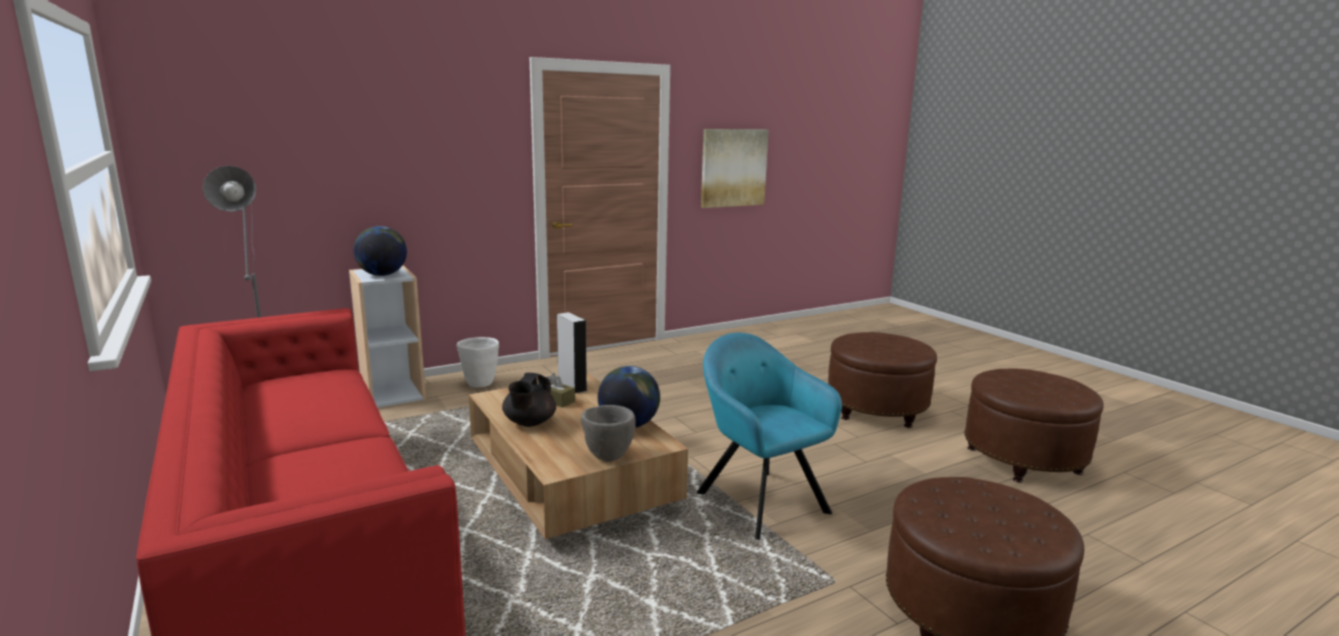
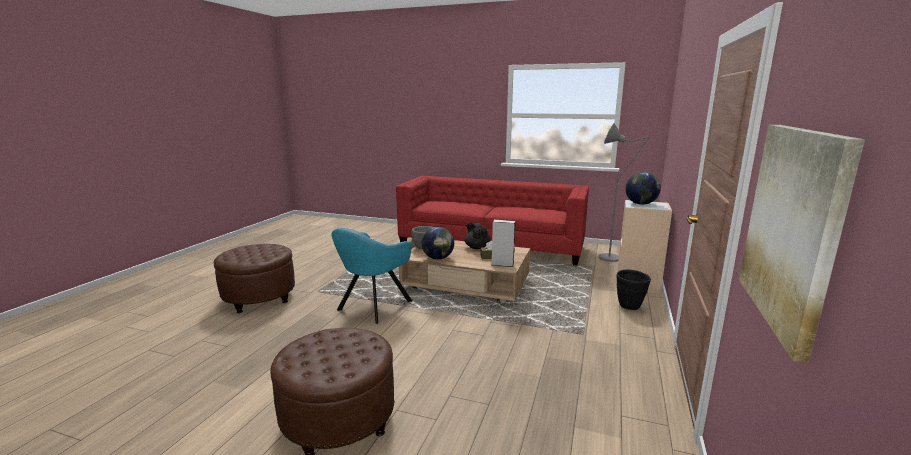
camera: 140 degrees right, 0 degrees up
(480, 383) = (630, 306): white planter -> black planter
(758, 500) = (373, 307): turquoise armchair -> turquoise armchair turned 105 degrees clockwise
(1023, 460) = (187, 411): brown ottoman -> none

